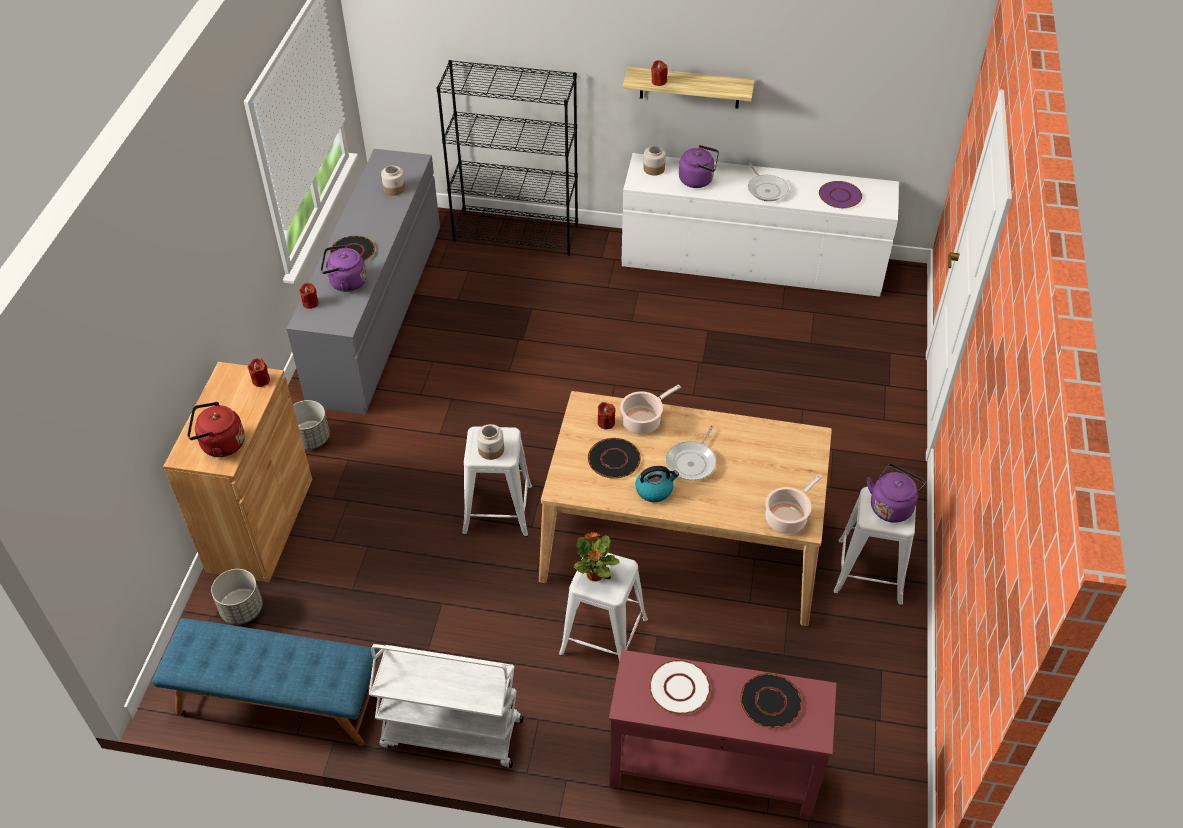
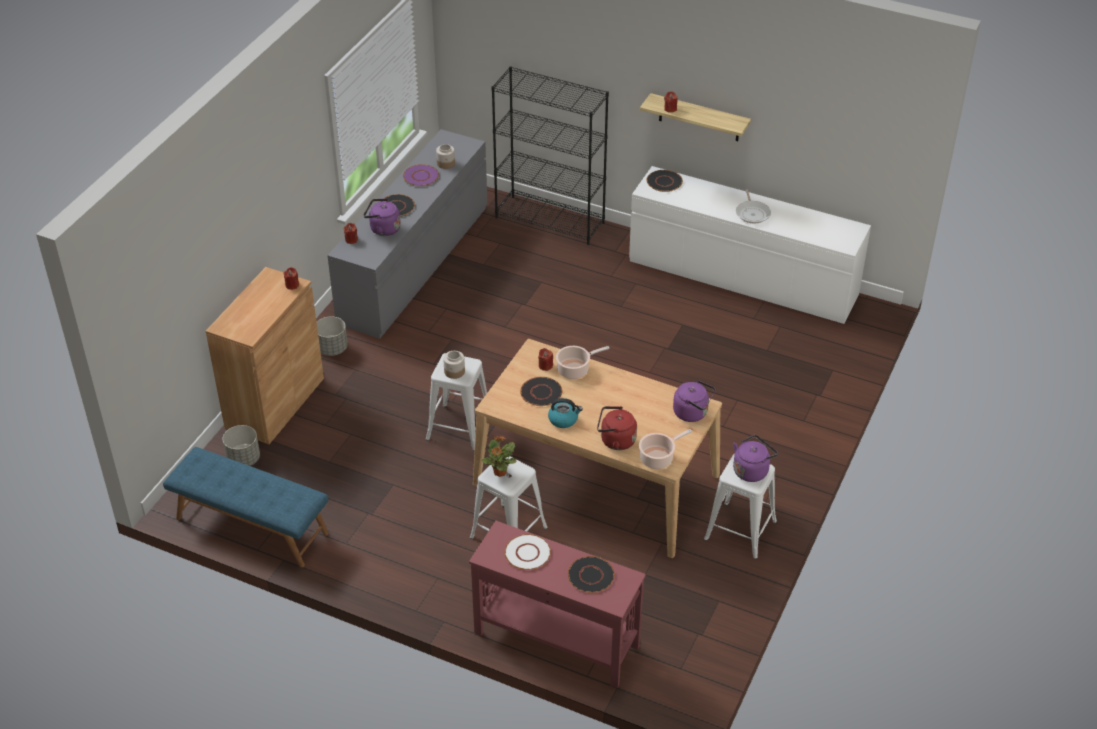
camera: 15 degrees right, 5 degrees down
(220, 445) = (249, 324): red kettle -> red kettle (615, 440)
(451, 734) = (369, 573): white cart -> none
(653, 169) = (664, 182): jar -> black plate
(692, 462) = (601, 405): frying pan -> none
(698, 180) = (698, 196): purple kettle -> purple kettle (692, 413)
(840, 196) = (814, 228): purple plate -> purple plate (421, 176)

